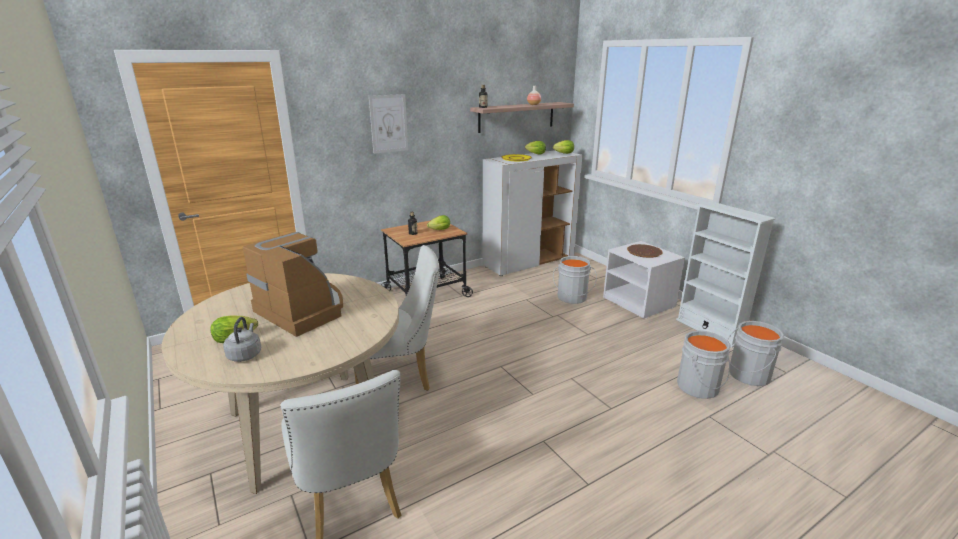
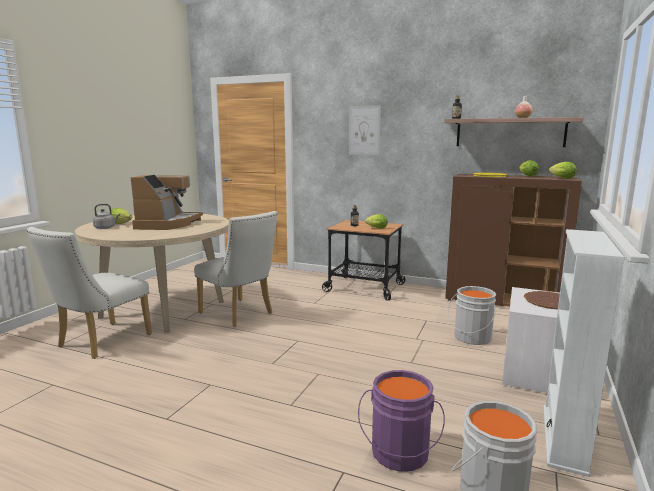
camera: 55 degrees right, 10 degrees down
(529, 262) = (503, 302): white cabinet -> brown cabinet
(699, 388) = (399, 454): grey bucket -> purple bucket

